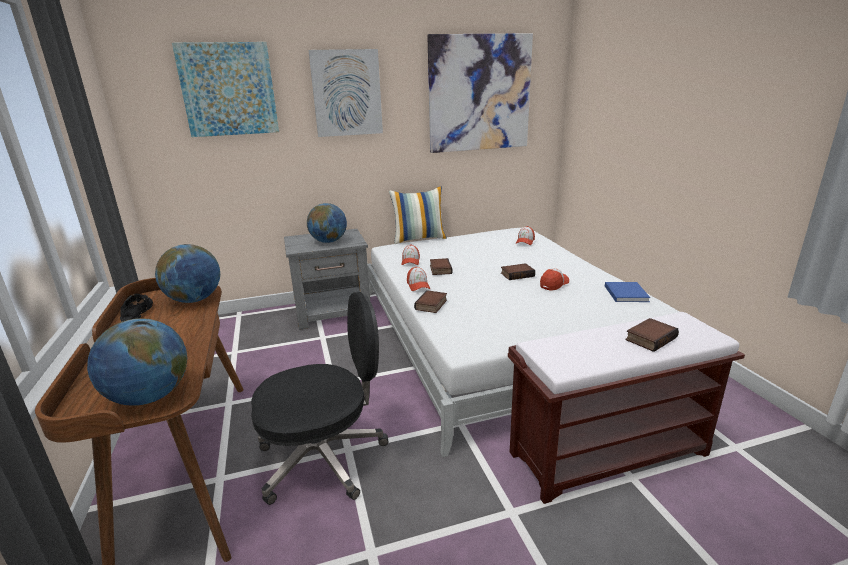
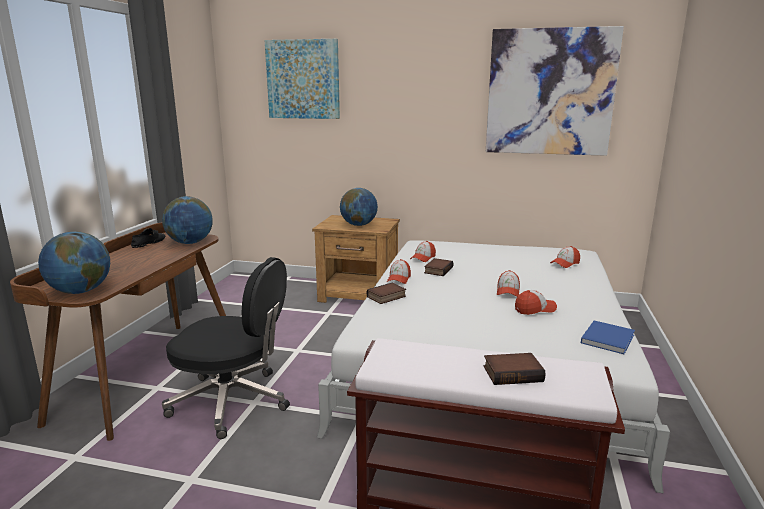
camera: 30 degrees right, 5 degrees down
(333, 312) = (359, 295): grey nightstand -> brown nightstand
(347, 93) = (404, 86): picture -> none
(419, 239) = (460, 240): pillow -> none
(517, 274) = (508, 291): book -> cap

